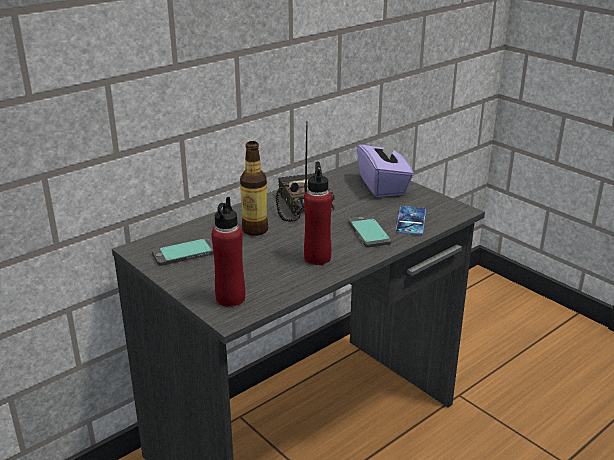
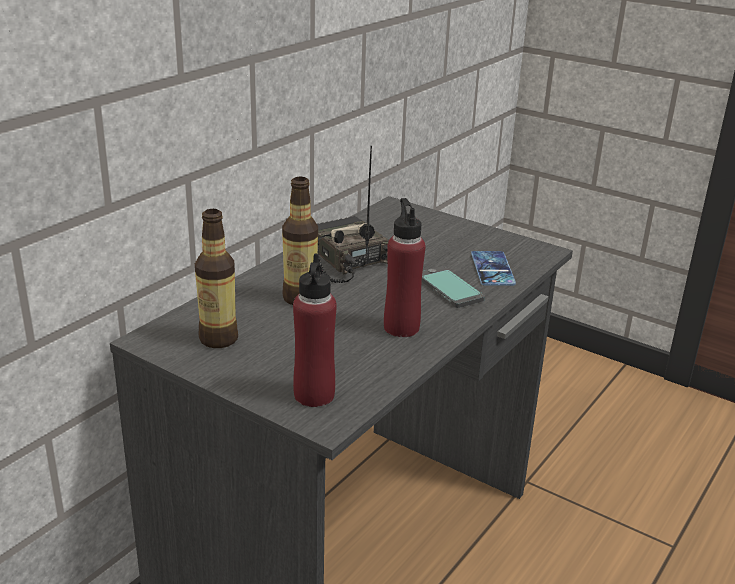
camera: 15 degrees left, 0 degrees up
(184, 253) = (219, 339): phone -> bottle
(383, 186) = (435, 227): purple tissue box -> none

